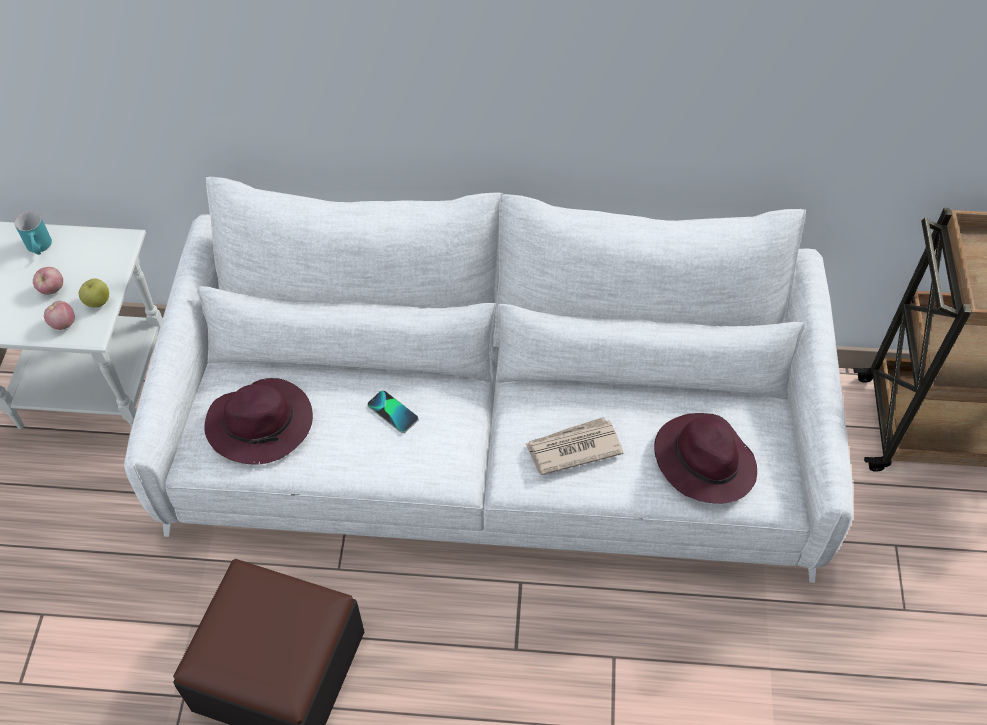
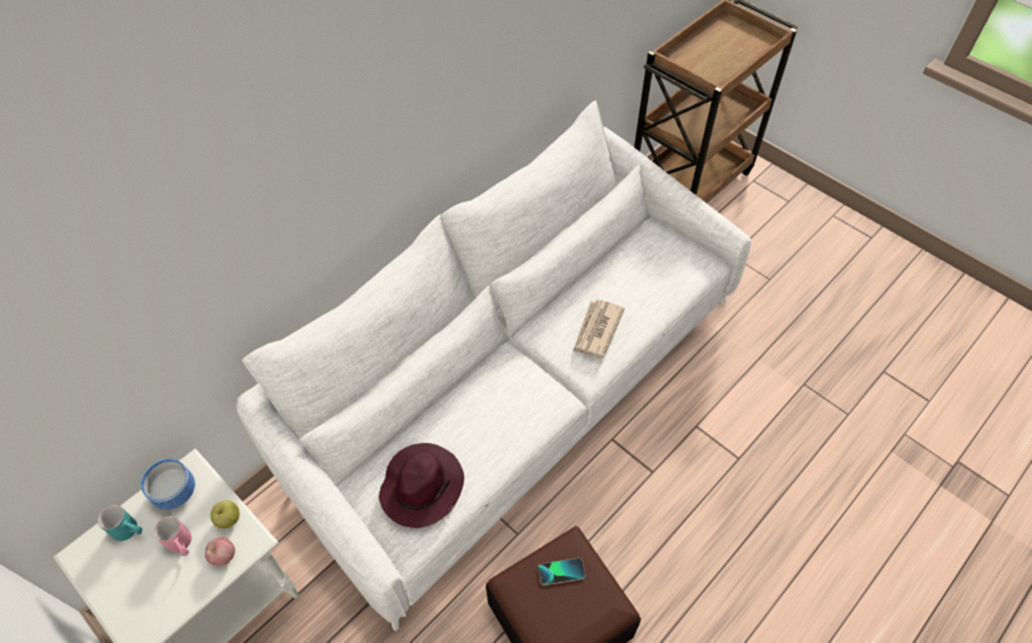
camera: 50 degrees left, 0 degrees up
(52, 289) = (182, 545): apple -> pink mug
(97, 248) = (177, 490): none -> bowl
(393, 412) = (485, 404): phone -> phone (561, 571)
(703, 460) = (659, 278): purple hat -> none

